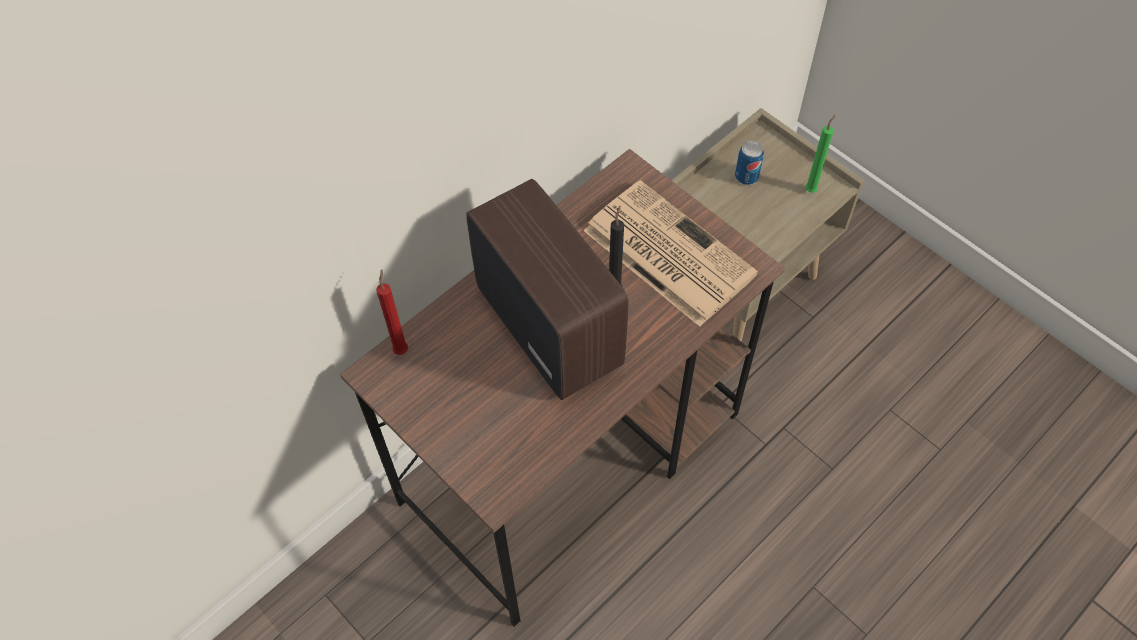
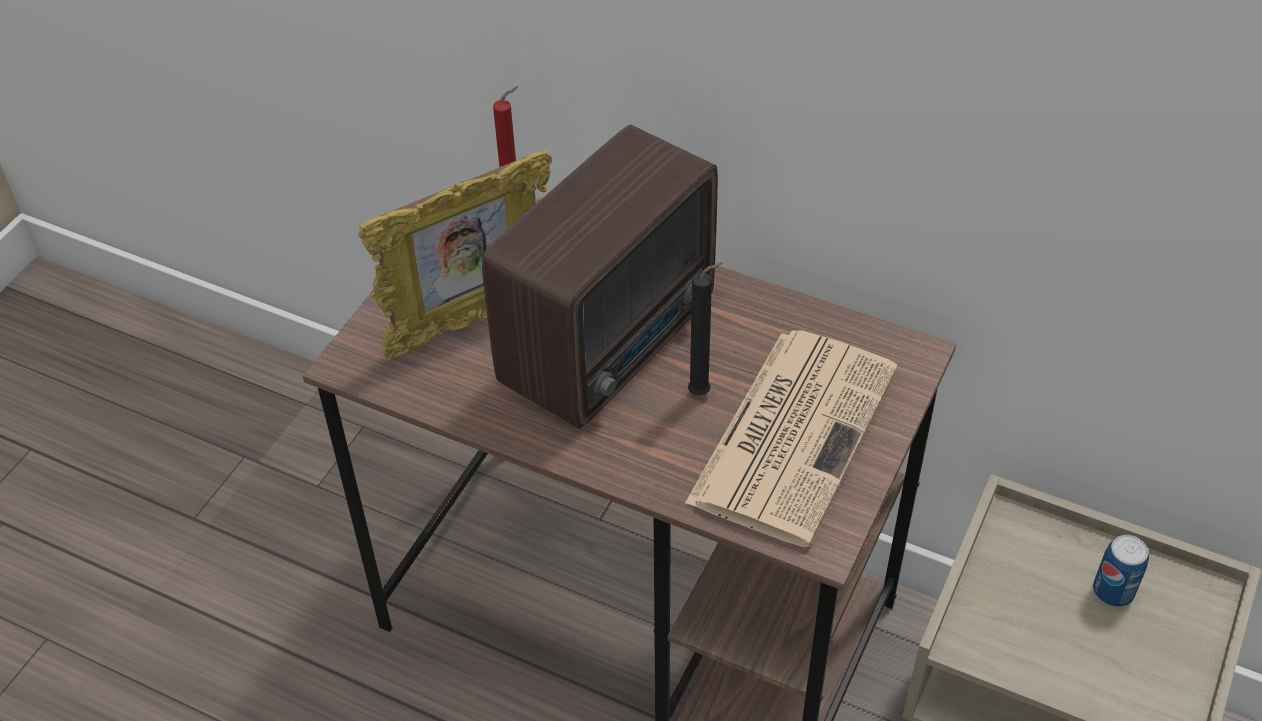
camera: 70 degrees right, 10 degrees down
(490, 404) = (472, 320): none -> picture frame
(811, 189) = (1147, 691): green candle -> none

